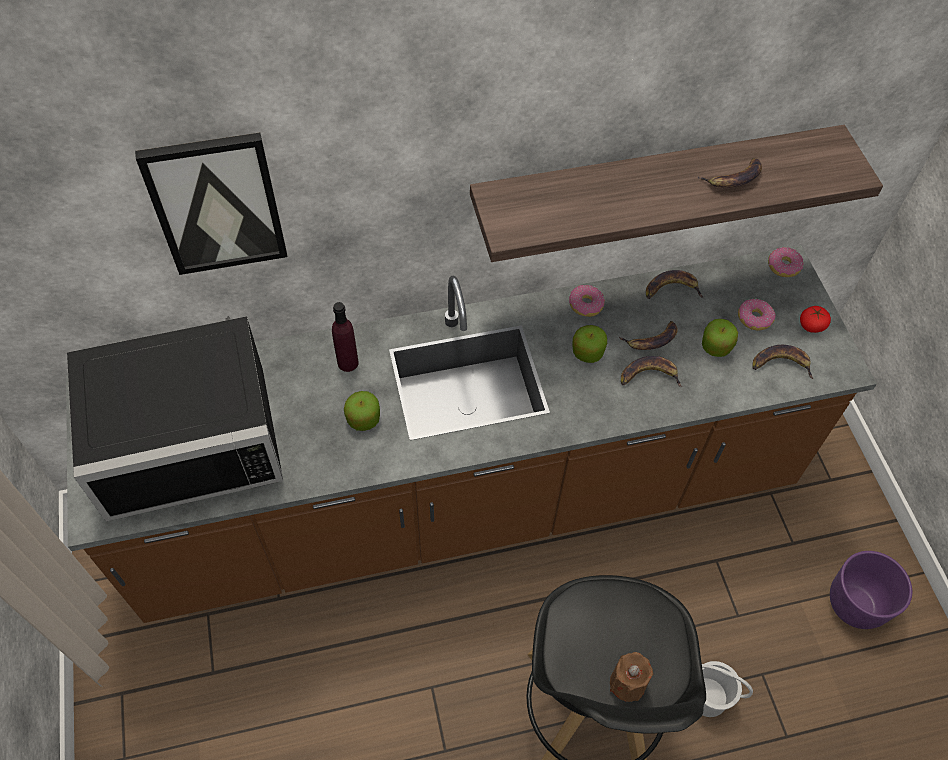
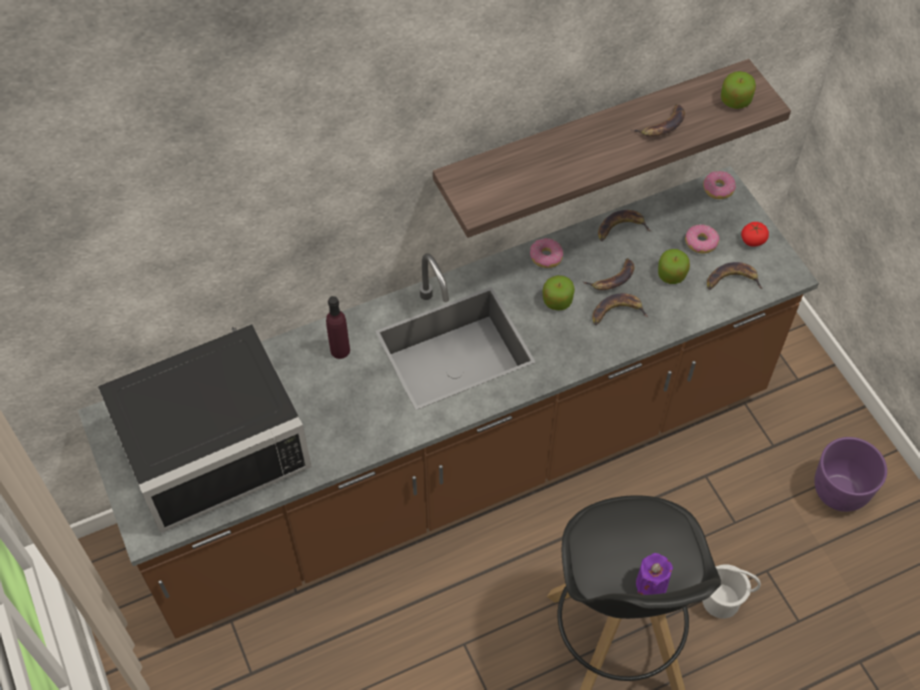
camera: 10 degrees left, 0 degrees up
(216, 204) = (217, 229): picture -> none
(363, 419) = (368, 399): apple -> apple (735, 100)
(627, 683) = (651, 584): brown candle -> purple candle

